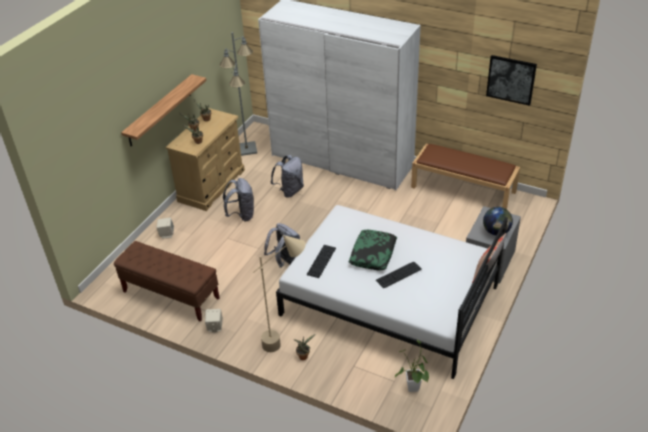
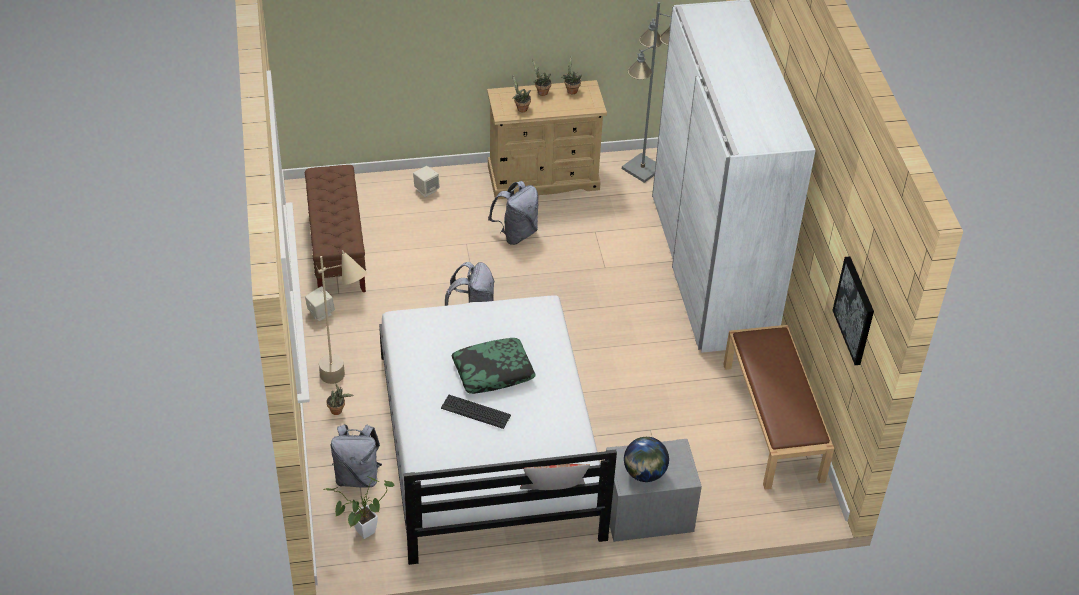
camera: 50 degrees right, 5 degrees up
(159, 110) = (497, 40): shelf -> none
(290, 191) = (601, 252): grey backpack -> grey backpack (357, 476)
(321, 261) = (441, 331): keyboard -> none

